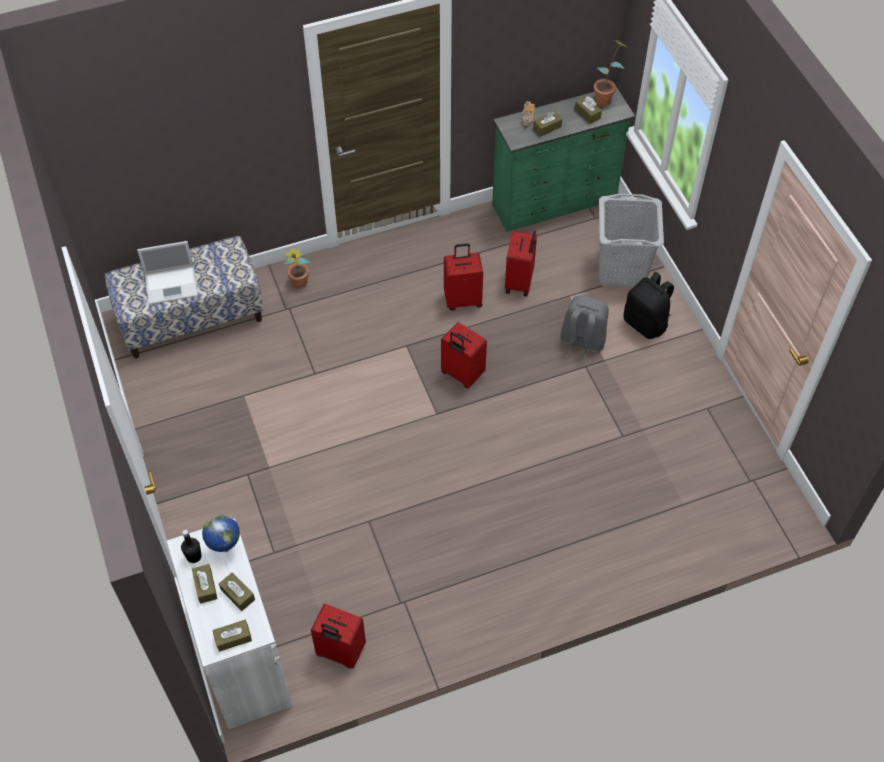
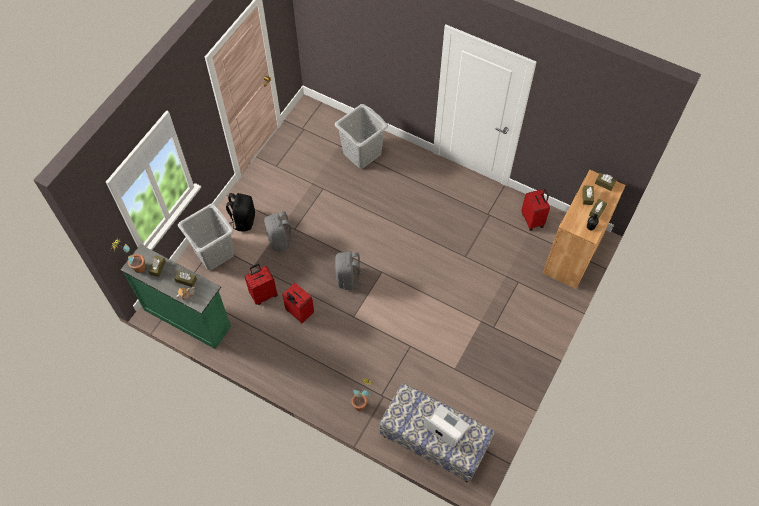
camera: 130 degrees left, 5 degrees up
(225, 550) = (575, 218): globe -> none
(242, 658) = (573, 253): white cabinet -> brown cabinet
(461, 374) = (348, 278): red suitcase -> grey backpack
(644, 522) = (362, 153): none -> grey laundry basket

